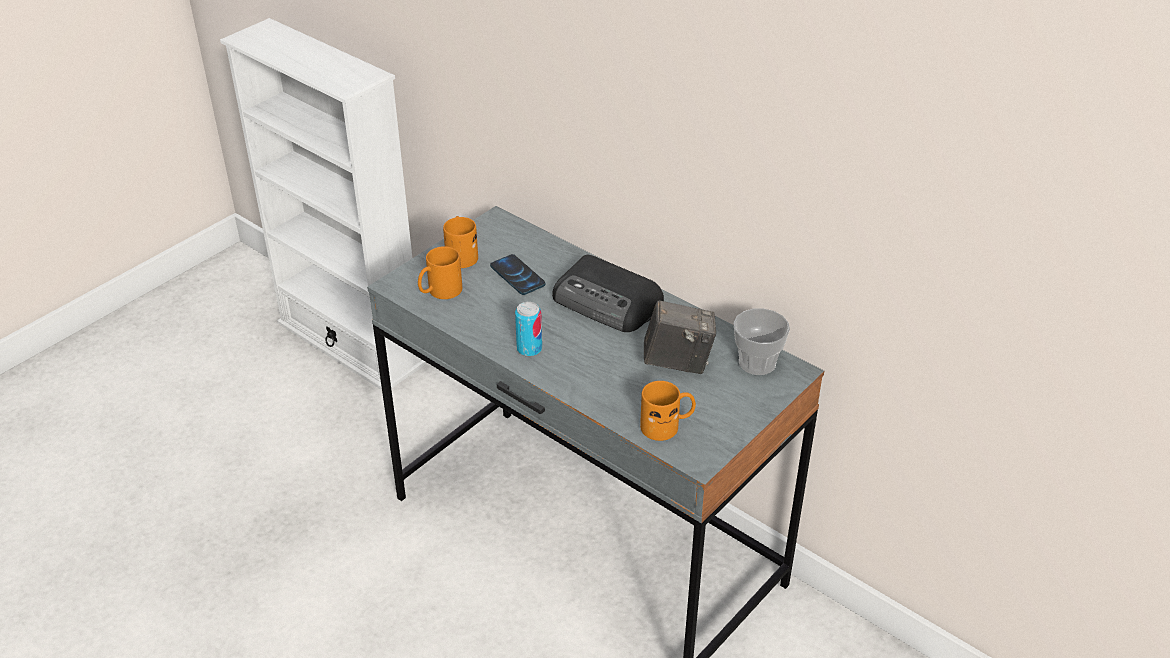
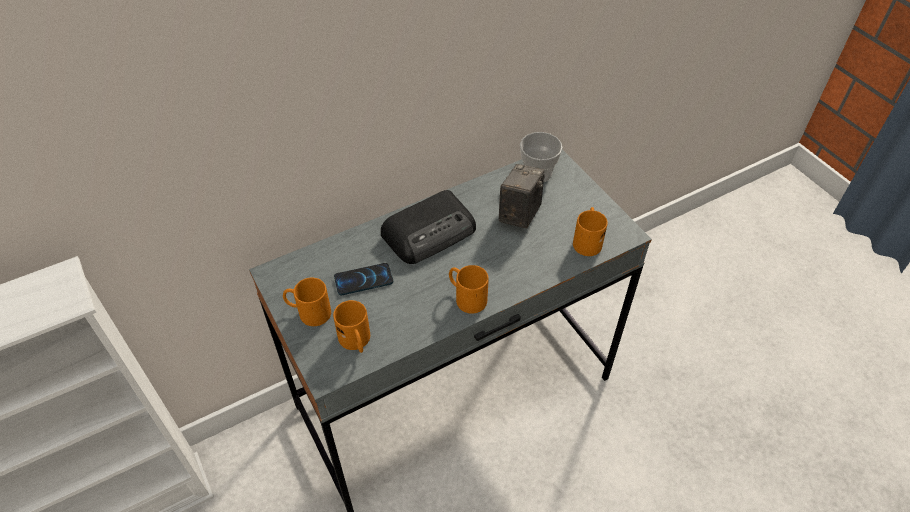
camera: 70 degrees left, 10 degrees up
(529, 349) = (466, 297): can -> orange mug

